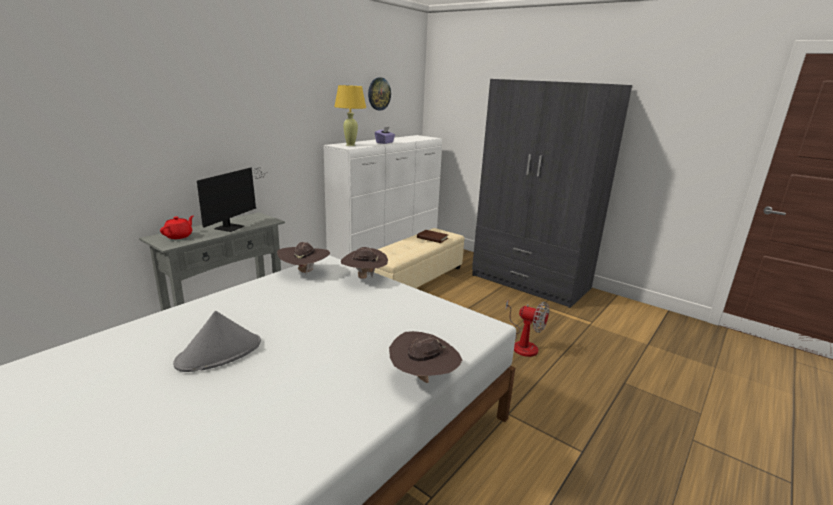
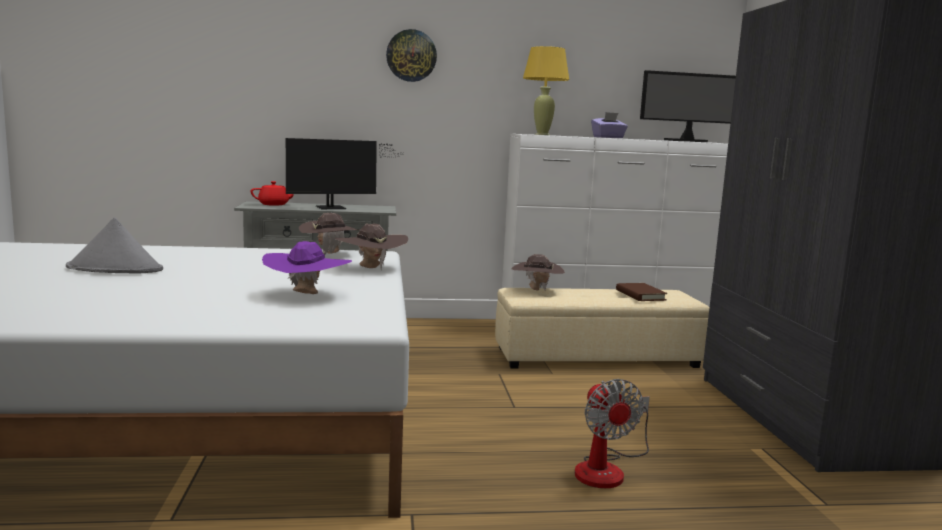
camera: 45 degrees right, 10 degrees down
(379, 94) = (628, 69): wall clock -> wall clock (411, 55)
(403, 318) = (307, 295): none -> purple hat
(418, 139) = (687, 141): none -> monitor
(423, 379) = (179, 325): brown hat -> brown hat (536, 290)

